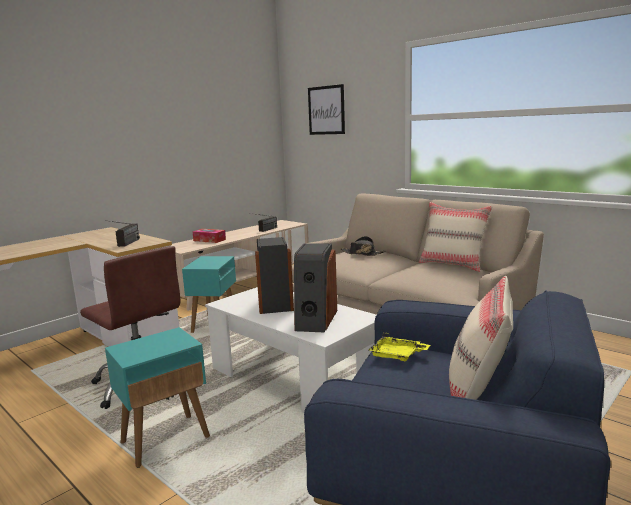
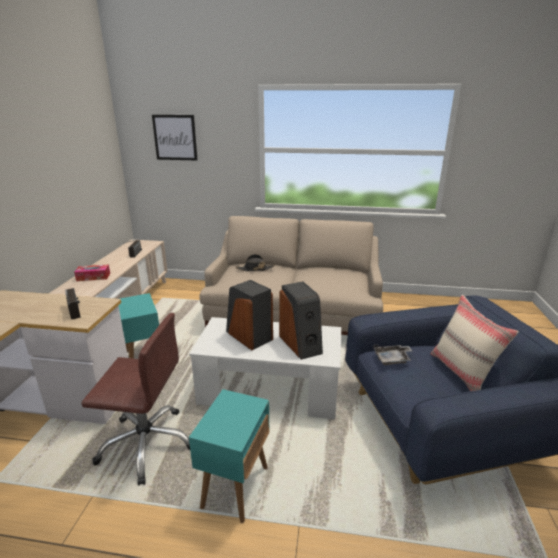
camera: 35 degrees left, 10 degrees up
(397, 355) = (392, 359): yellow tray -> grey tray
(453, 265) = (329, 268): beige pillow -> none

